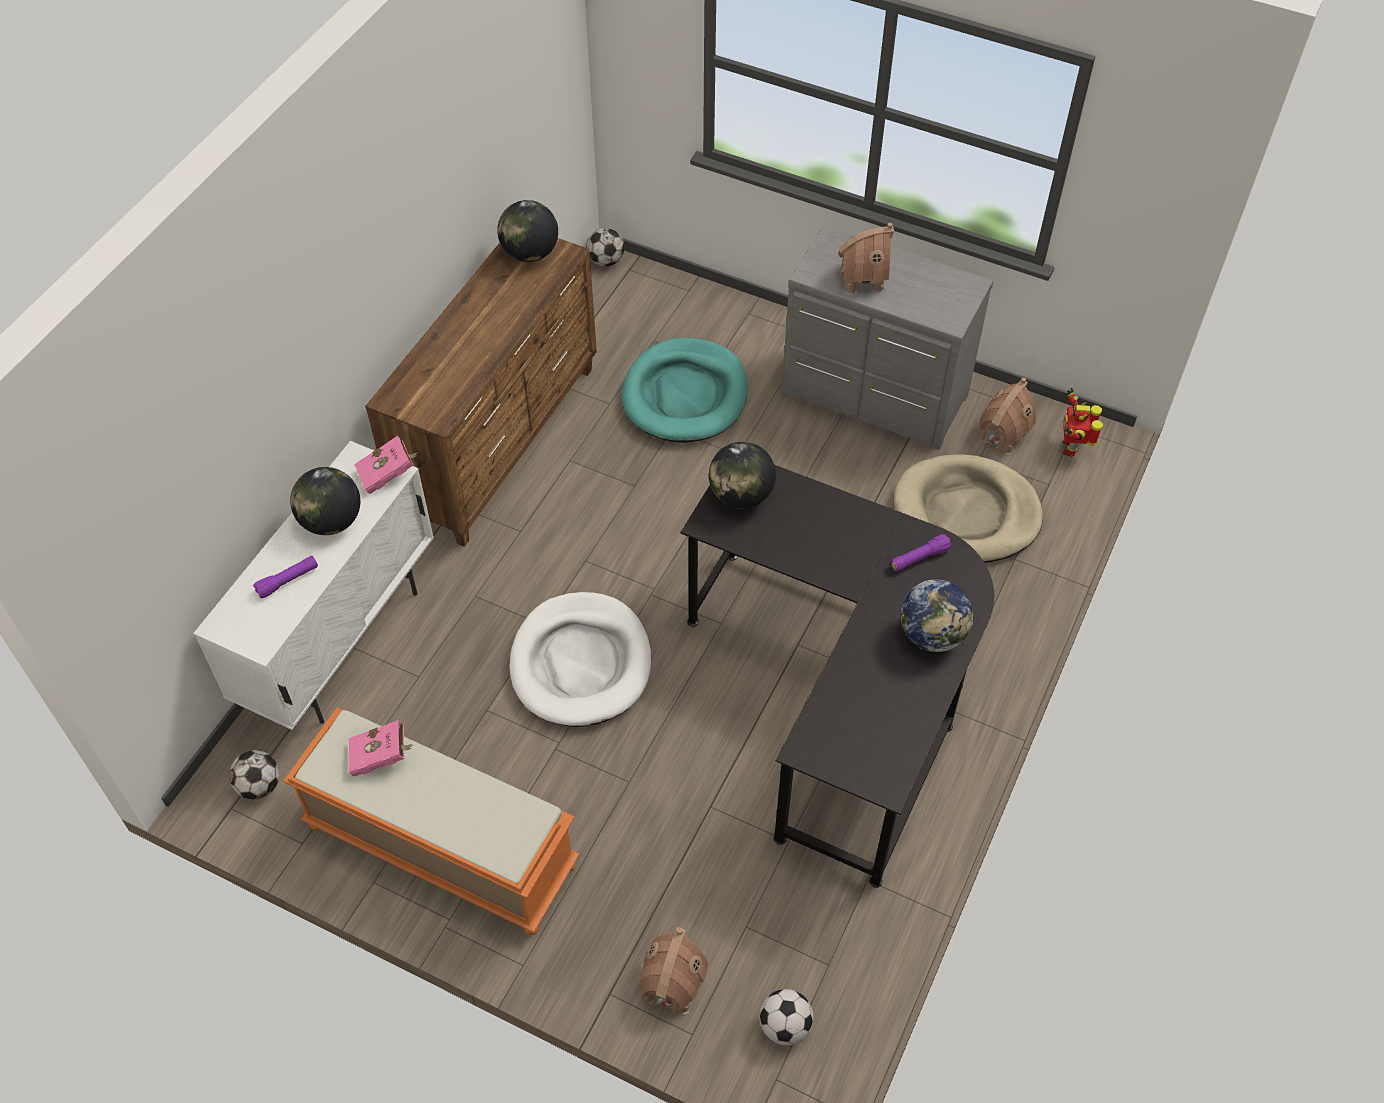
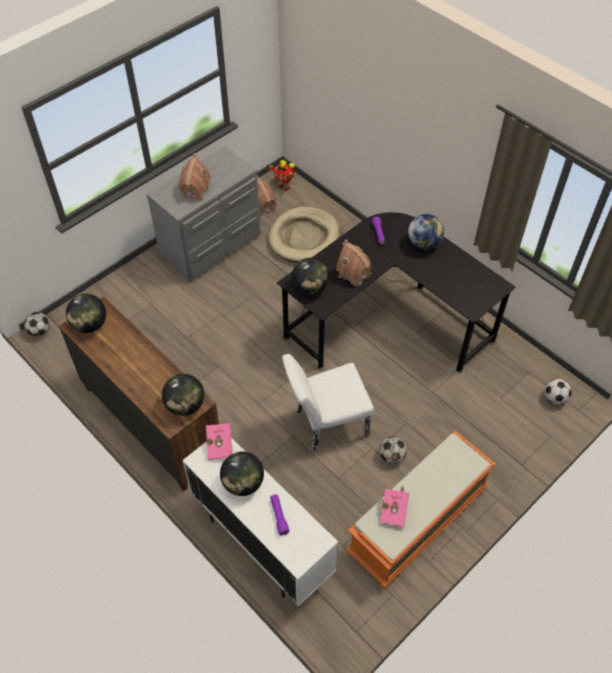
camera: 70 degrees left, 0 degrees up
(259, 786) = (346, 612): football -> football (391, 456)
(428, 404) = (185, 405): none -> globe
(581, 663) = (326, 424): white dog bed -> white chair
(671, 985) = (523, 437): toy house -> toy house (354, 274)
(685, 395) = (166, 324): turquoise dog bed -> none

